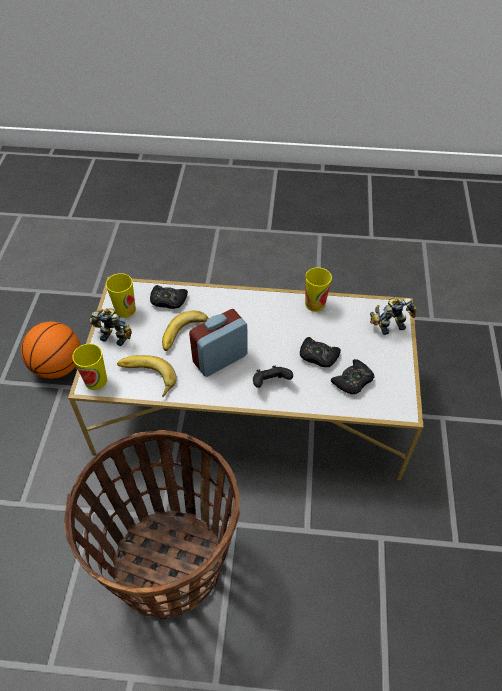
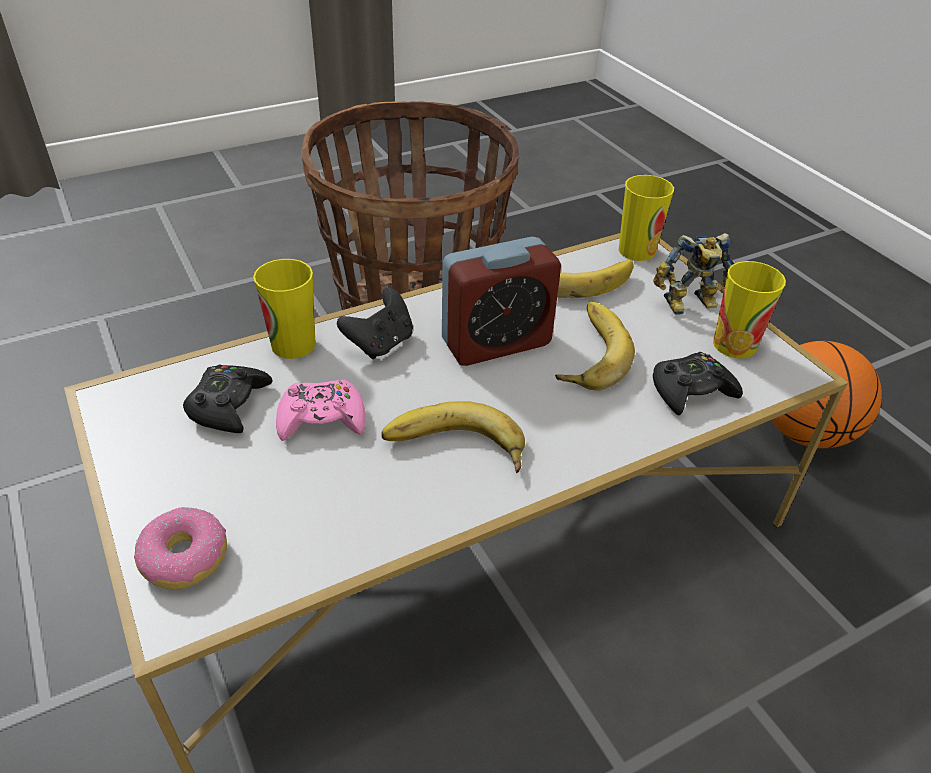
camera: 145 degrees right, 10 degrees down
(220, 359) = (496, 343): alarm clock -> alarm clock turned 45 degrees clockwise
(277, 319) = (454, 450): none -> banana
(315, 304) = (397, 524): cup -> cup (293, 345)
(318, 356) = (322, 419): black game controller -> pink game controller
(389, 324) = (184, 557): toy robot -> donut

